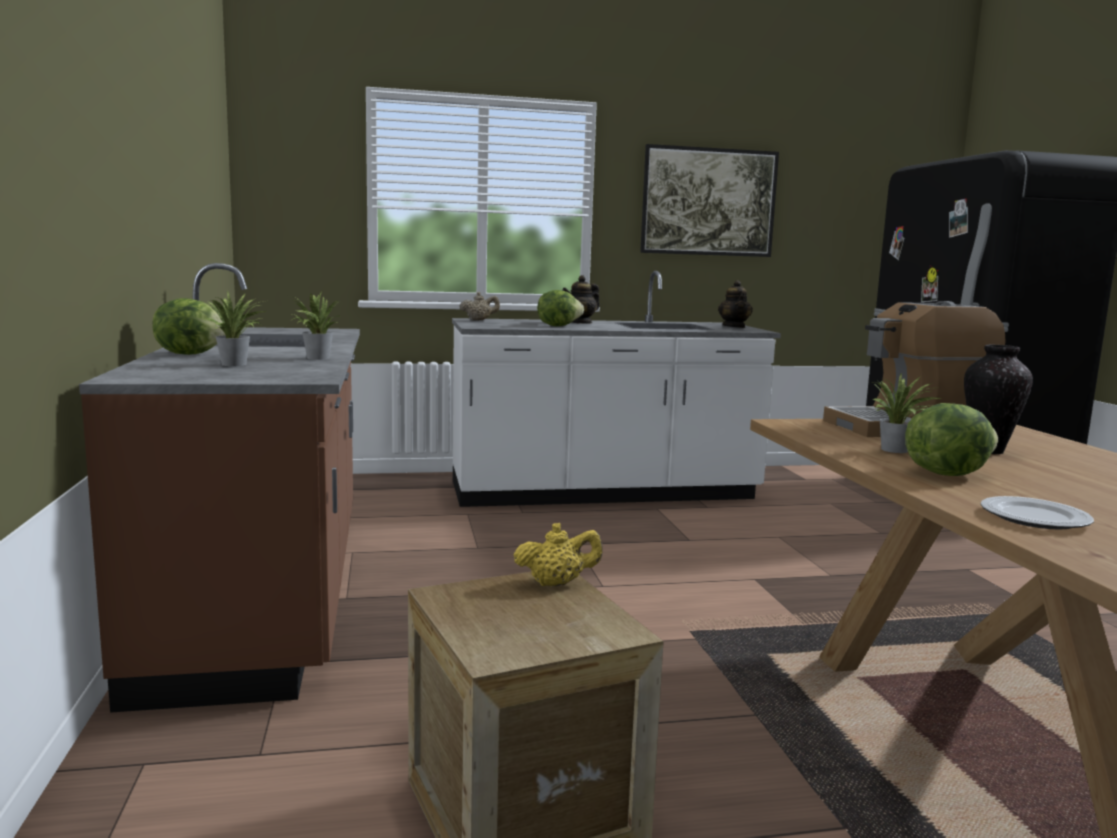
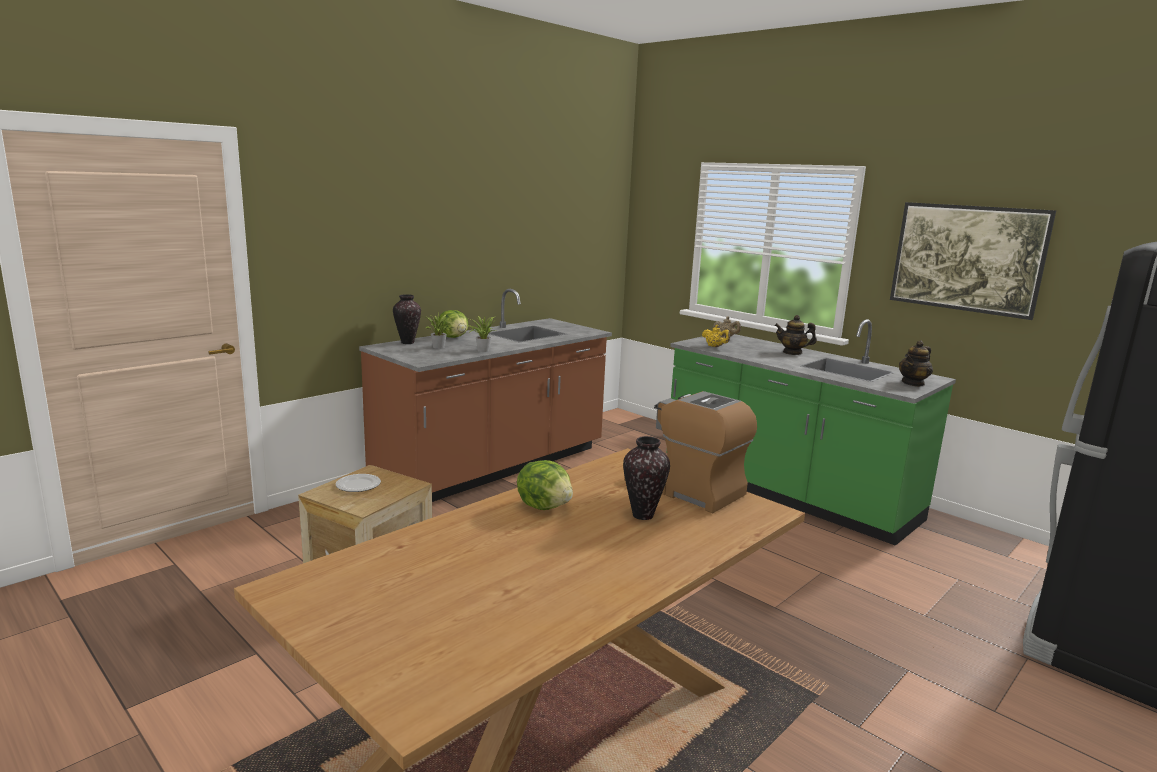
camera: 55 degrees right, 5 degrees up
(150, 368) = (407, 342): none -> vase
(557, 583) = (405, 486): yellow teapot -> yellow teapot (715, 347)
(558, 326) = (750, 353): lettuce -> none
(603, 492) = (786, 492): white counter -> green counter
(897, 451) = (593, 491): potted plant -> none
(1035, 518) = (460, 531): plate -> plate (358, 485)

